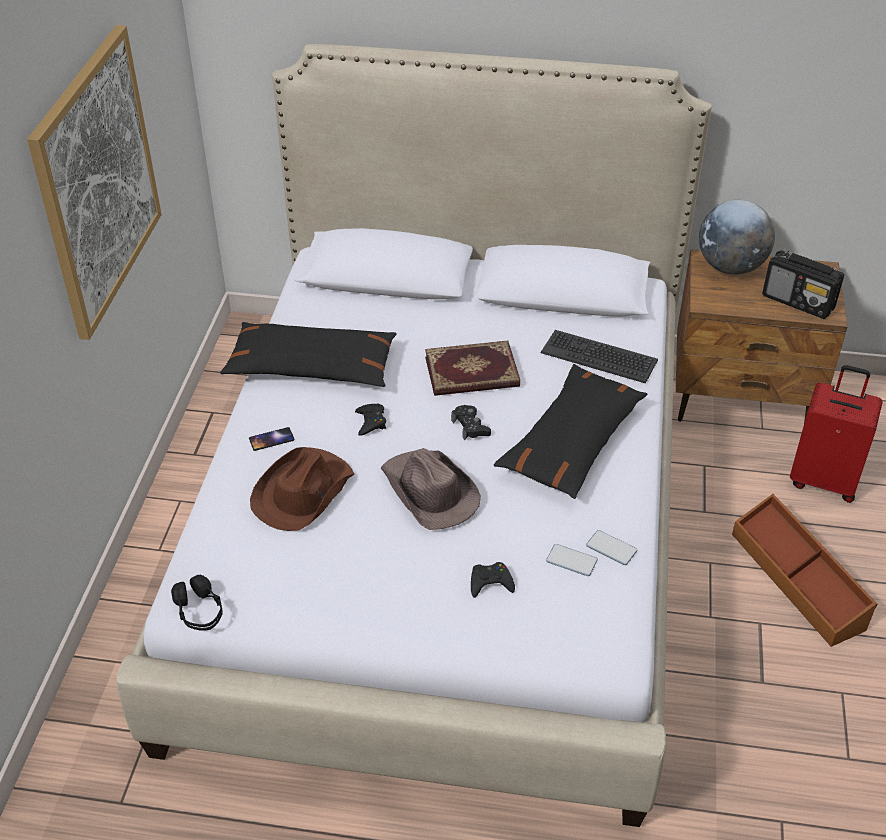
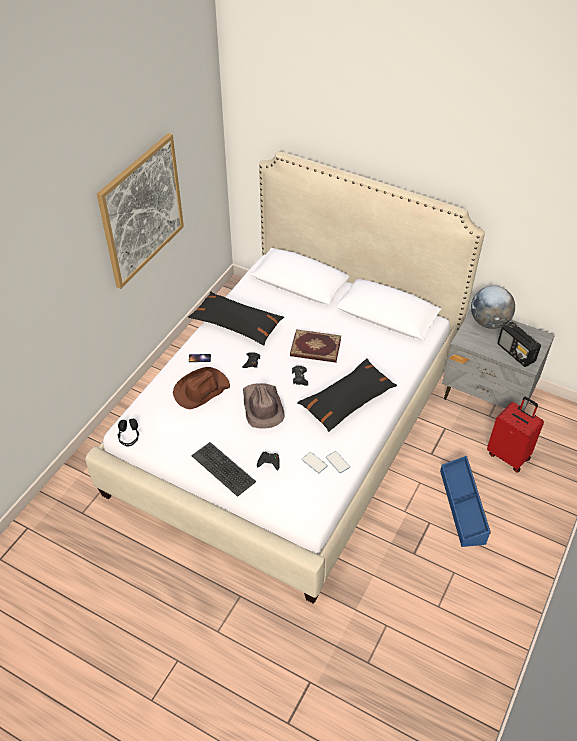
camera: 20 degrees right, 5 degrees up
(599, 356) = (387, 356): keyboard -> keyboard (223, 468)
(742, 398) = (487, 396): brown nightstand -> grey nightstand
(798, 580) = (463, 506): brown storage box -> blue storage box

